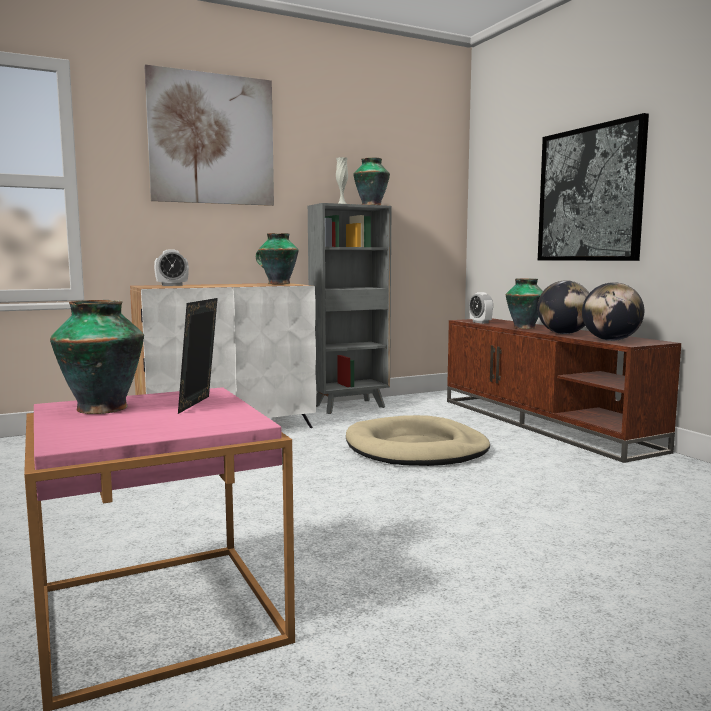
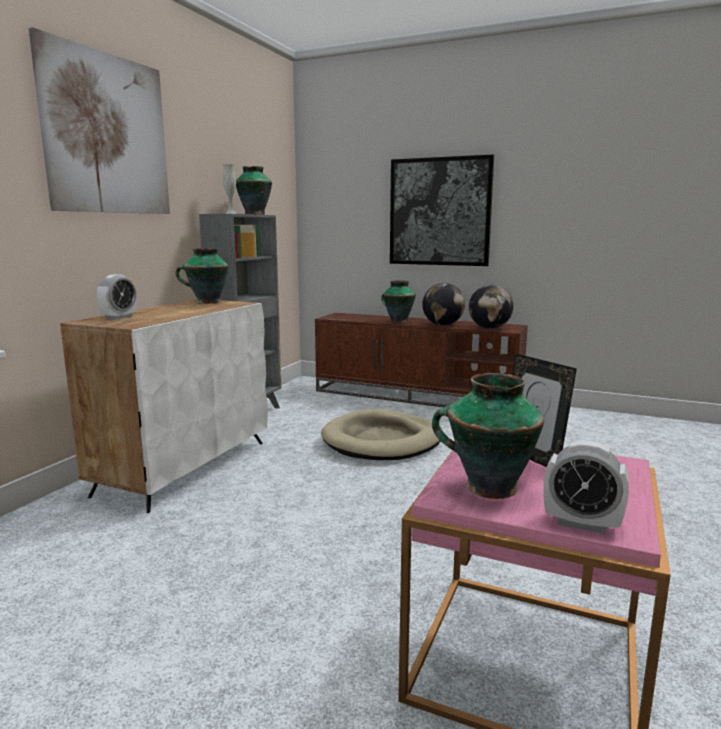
camera: 40 degrees left, 5 degrees up
(480, 322) = (349, 319): alarm clock -> alarm clock (581, 524)

